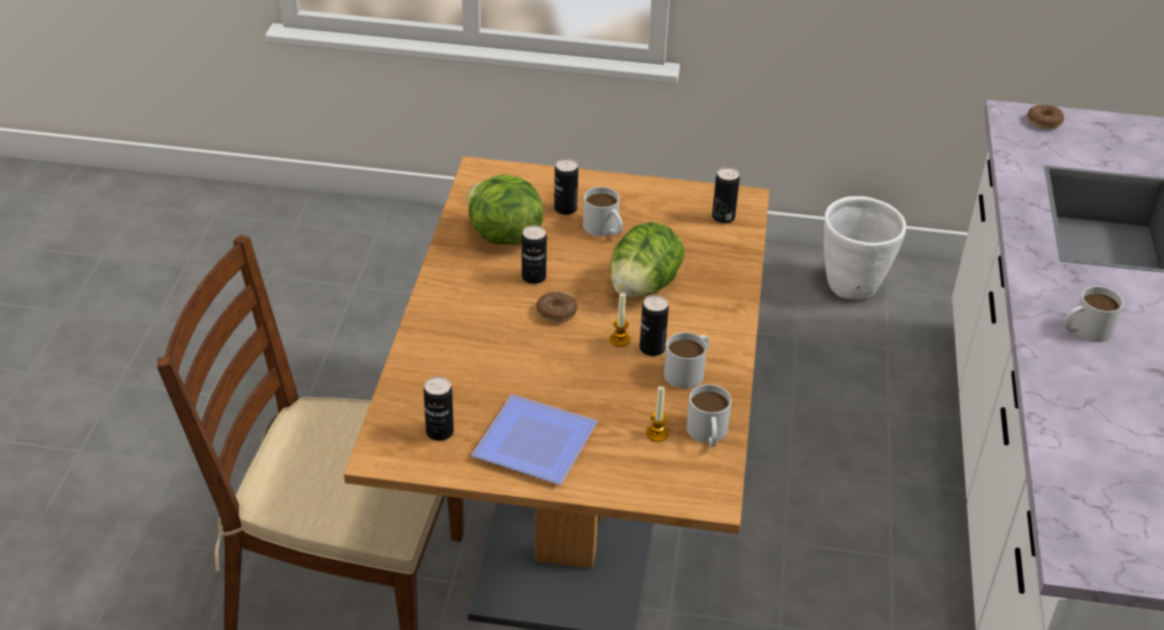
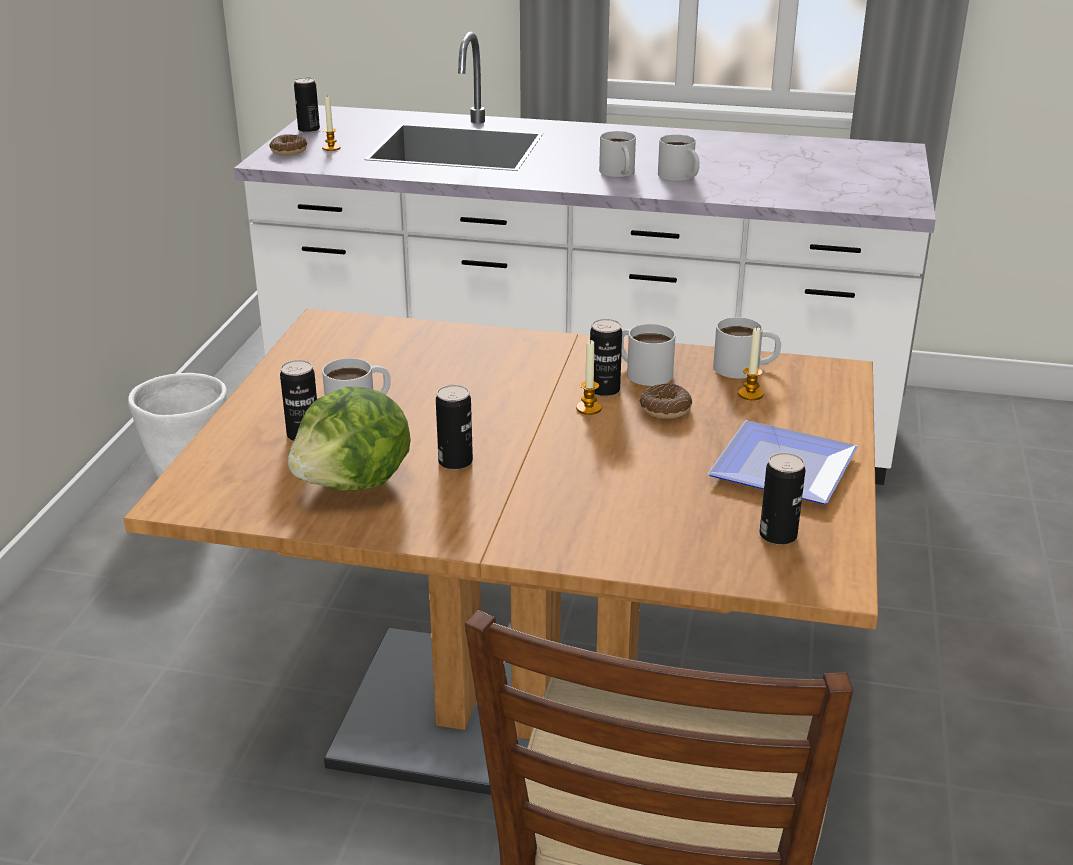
camera: 85 degrees left, 10 degrees down
(556, 312) = (533, 447): donut -> donut (665, 409)
(643, 287) = (487, 389): lettuce -> none
(723, 217) = (357, 336): can -> can (309, 129)
(1066, 144) = (331, 148): none -> candle
(1096, 376) = (680, 176): none -> white mug

